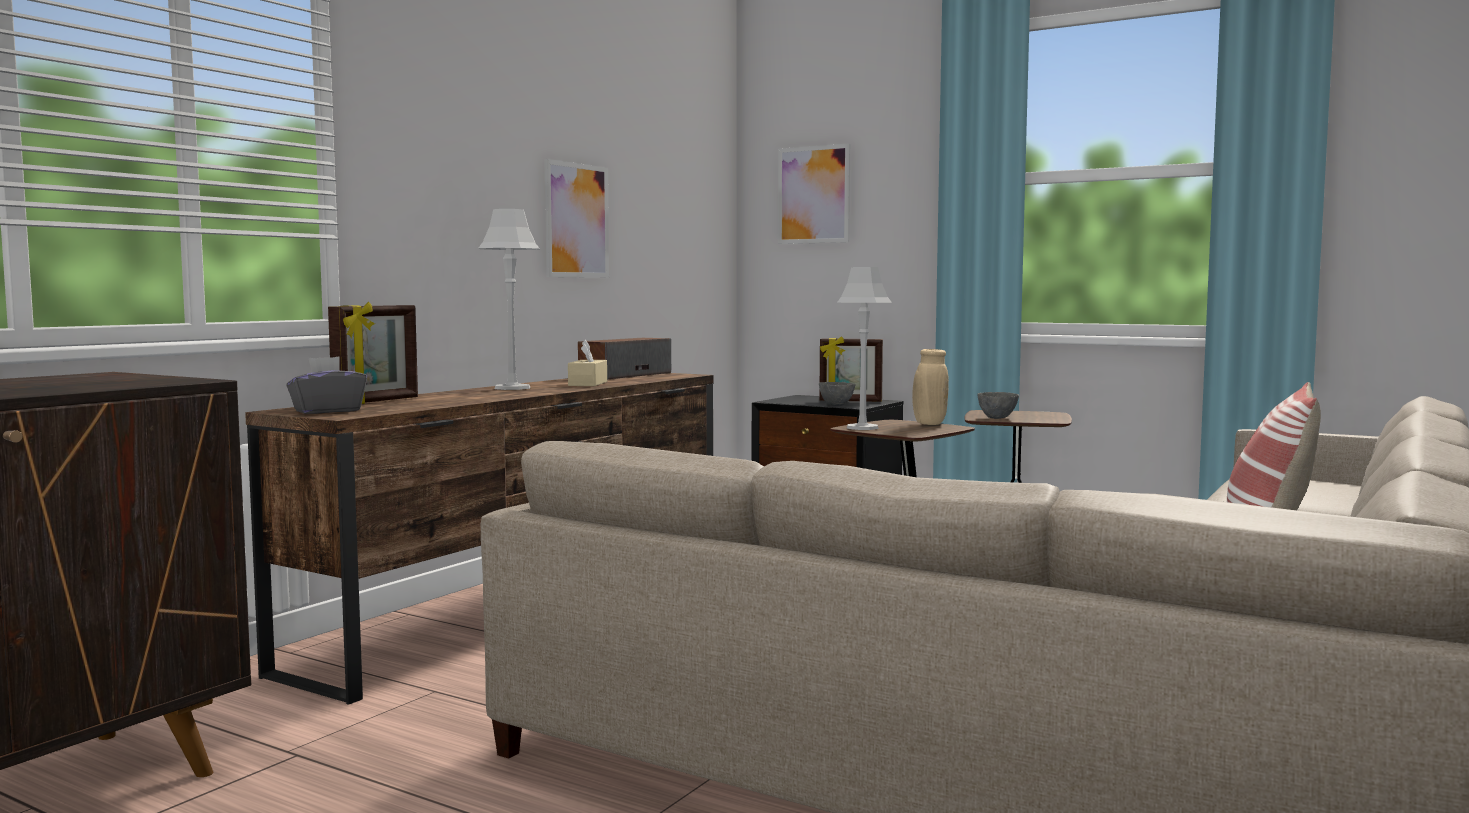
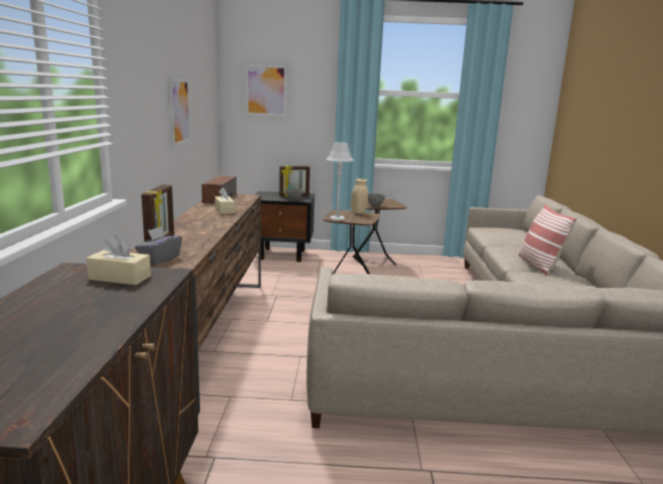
camera: 30 degrees left, 10 degrees up
(123, 379) = (120, 277): none -> beige tissue box
(512, 388) = (196, 219): grey table lamp -> none

